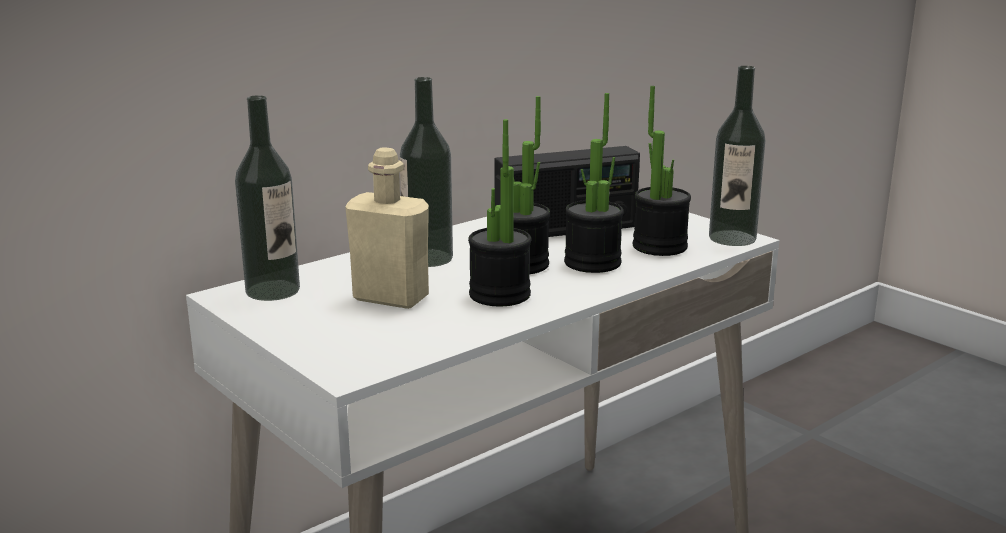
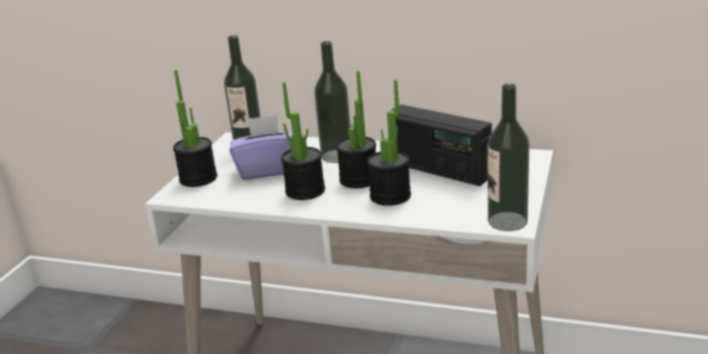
camera: 60 degrees right, 5 degrees up
(390, 298) = (269, 169): beige bottle -> purple tissue box
(659, 246) = (451, 205): potted plant -> potted plant (198, 178)

